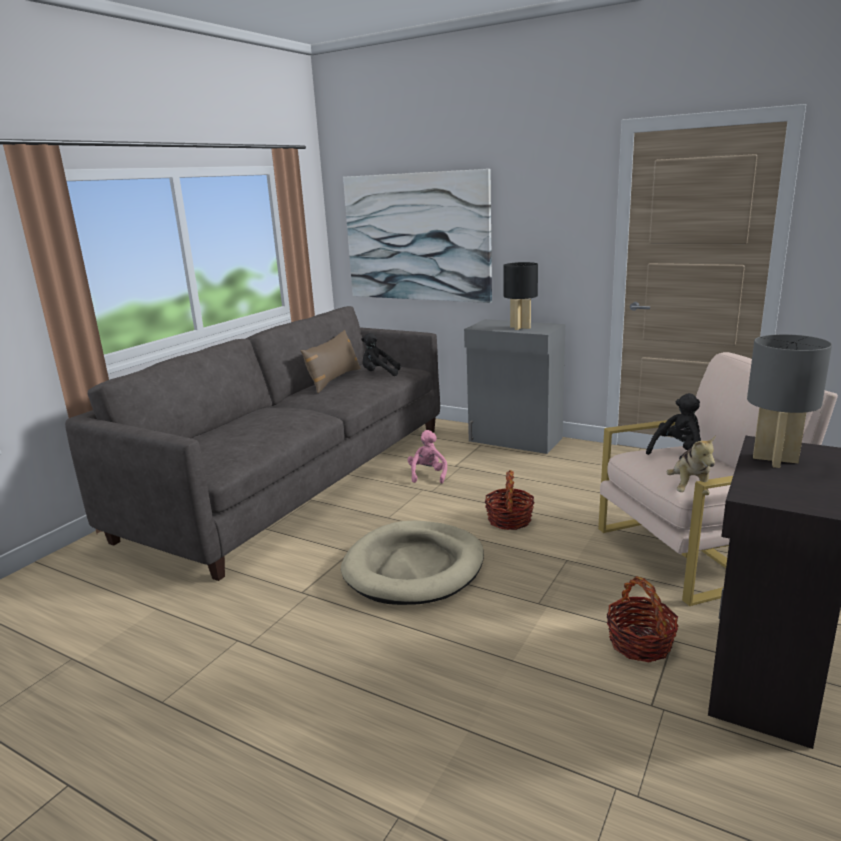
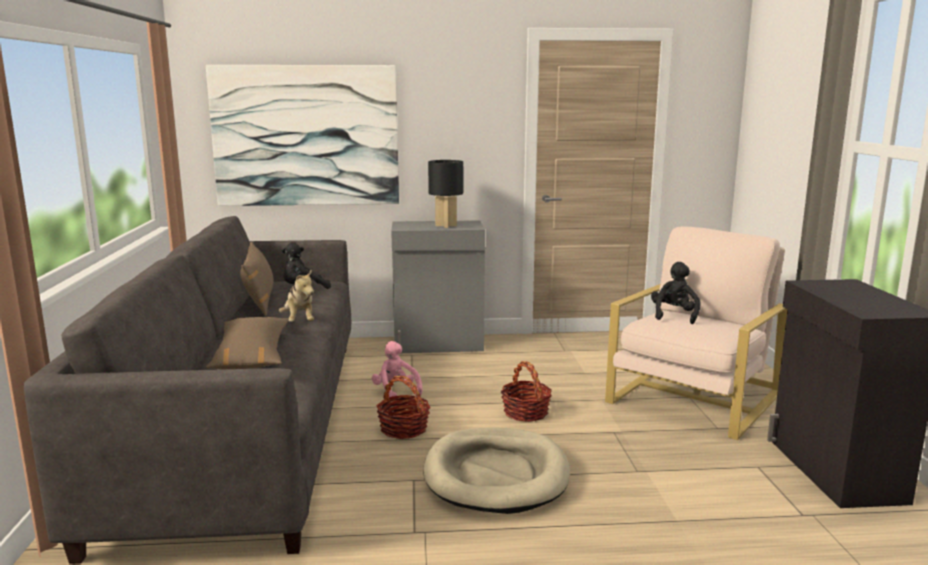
camera: 35 degrees left, 5 degrees down
(256, 424) = (251, 356): none -> brown pillow
(640, 643) = (742, 476): basket -> basket (404, 429)
(689, 489) = (724, 338): plush toy -> plush toy (299, 321)
(774, 459) = (833, 291): grey table lamp -> none

